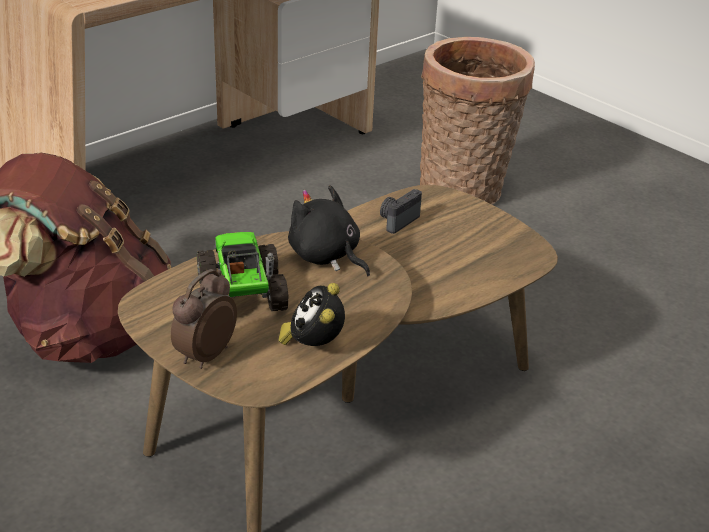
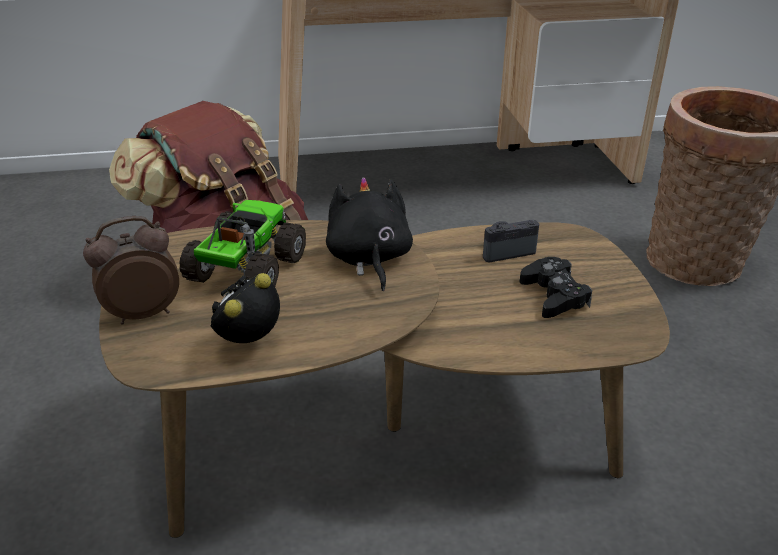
camera: 35 degrees right, 0 degrees up
(461, 244) = (554, 296): none -> black game controller

